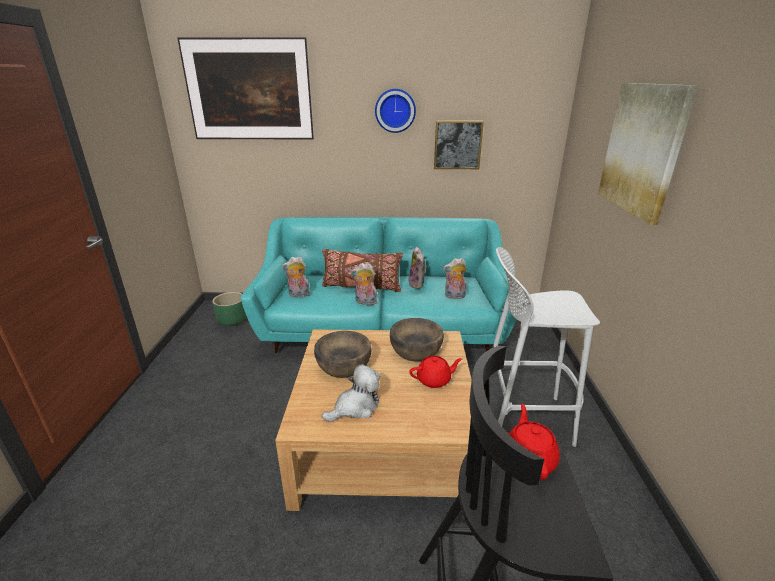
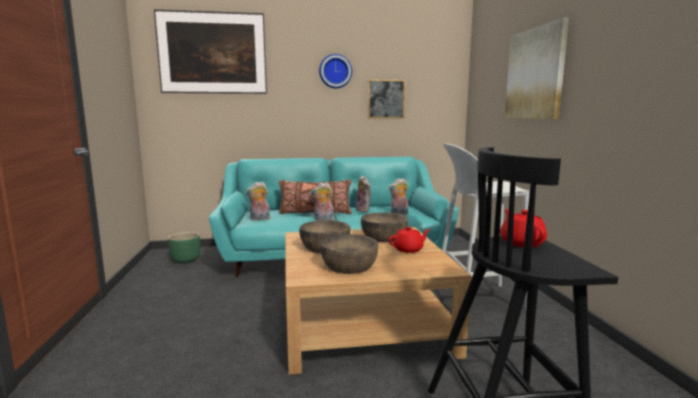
camera: 10 degrees left, 15 degrees down
(355, 407) = (349, 266): plush toy -> brown bowl

